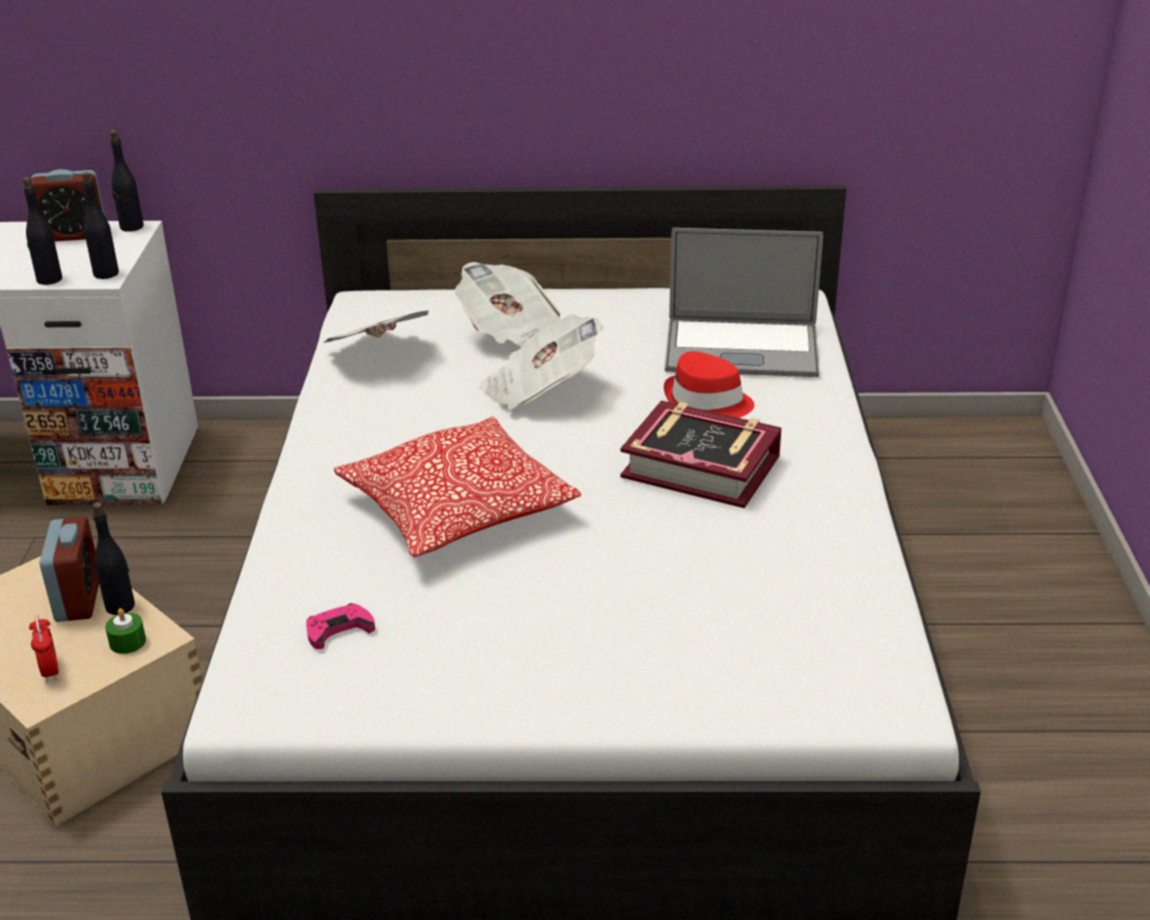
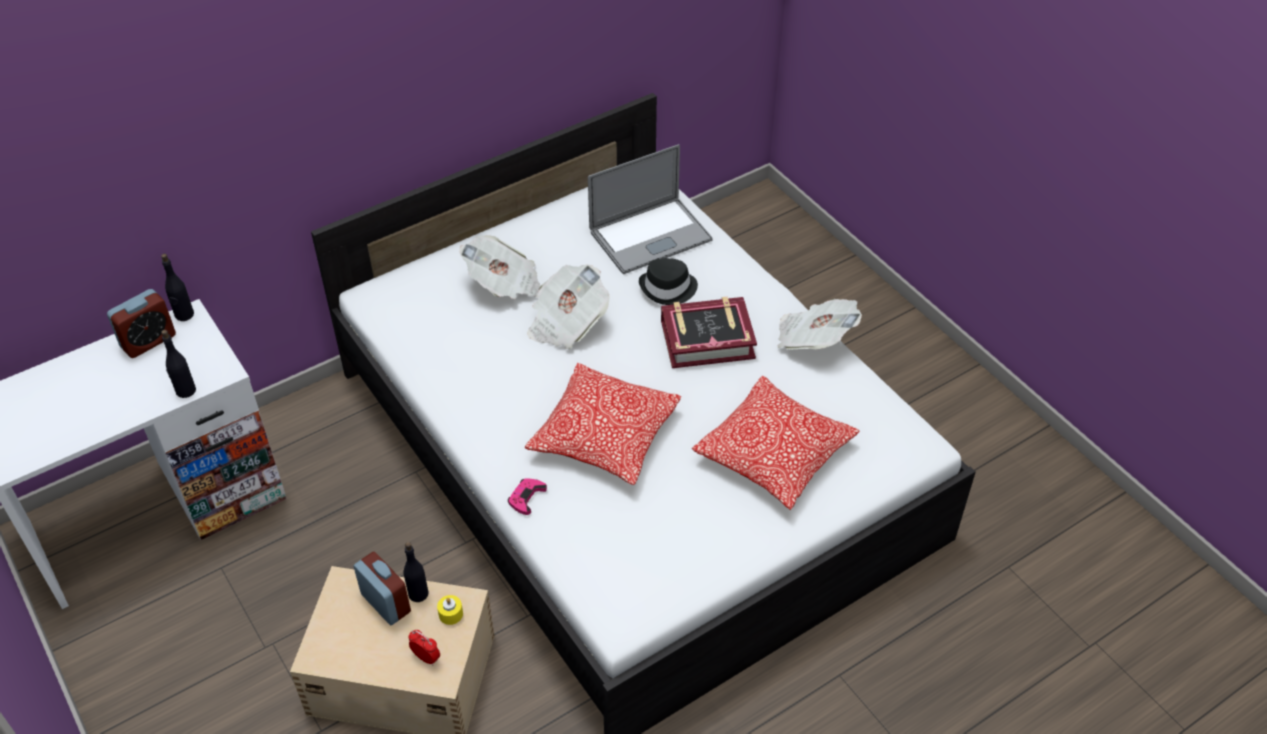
camera: 35 degrees left, 15 degrees up
(106, 273) = (222, 367): black bottle -> none
(127, 642) = (451, 614): green candle -> yellow candle
(338, 630) = (623, 549): pink game controller -> pink game controller (526, 497)
(378, 354) = (435, 339): newspaper -> newspaper (814, 339)
(655, 617) = (774, 454): none -> pillow
(707, 403) = (668, 288): red hat -> black hat

